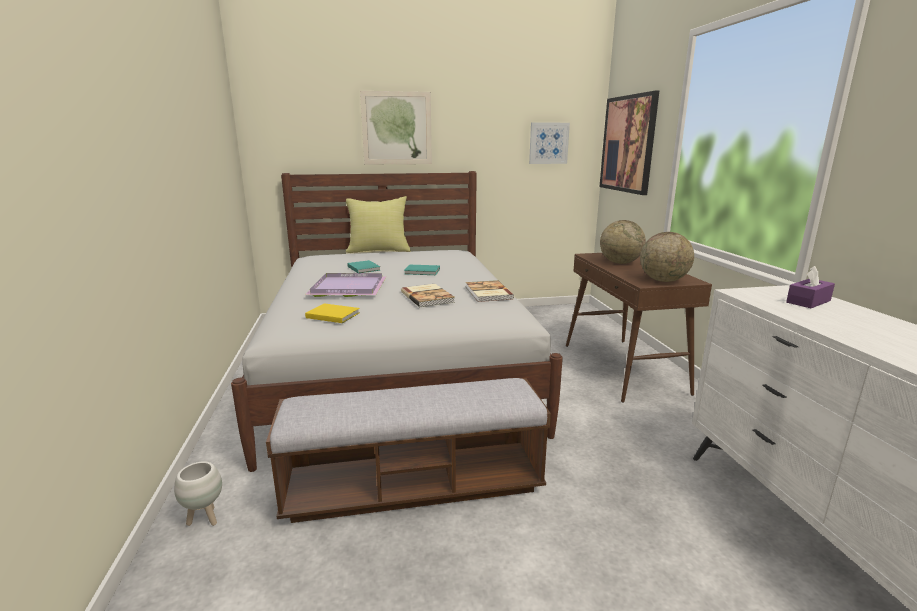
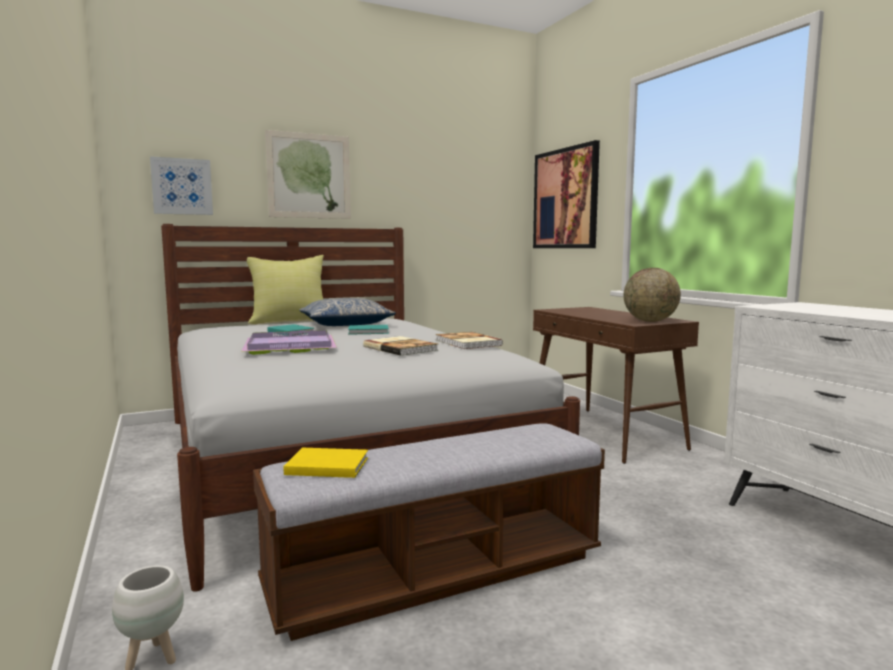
camera: 15 degrees left, 10 degrees down
(332, 315) = (295, 367): yellow book -> yellow book (325, 465)
(414, 259) = (345, 324): none -> pillow
(548, 143) = (477, 200): picture -> picture (182, 186)
(620, 263) = (589, 313): globe -> none
(808, 301) = (830, 308): purple tissue box -> none

